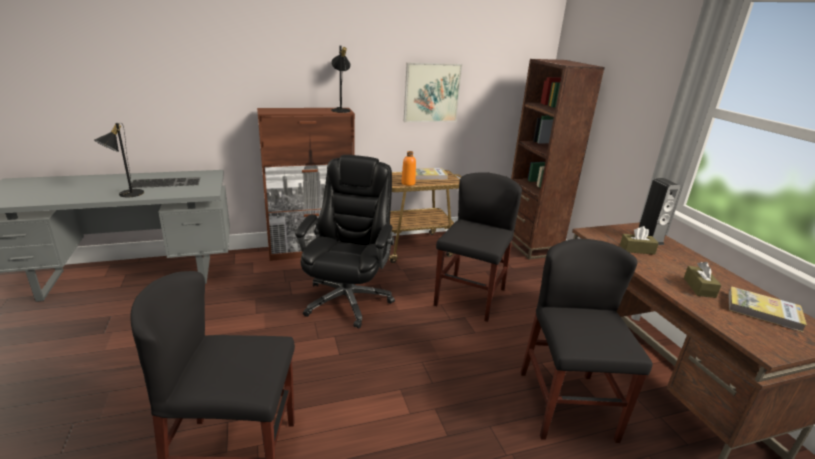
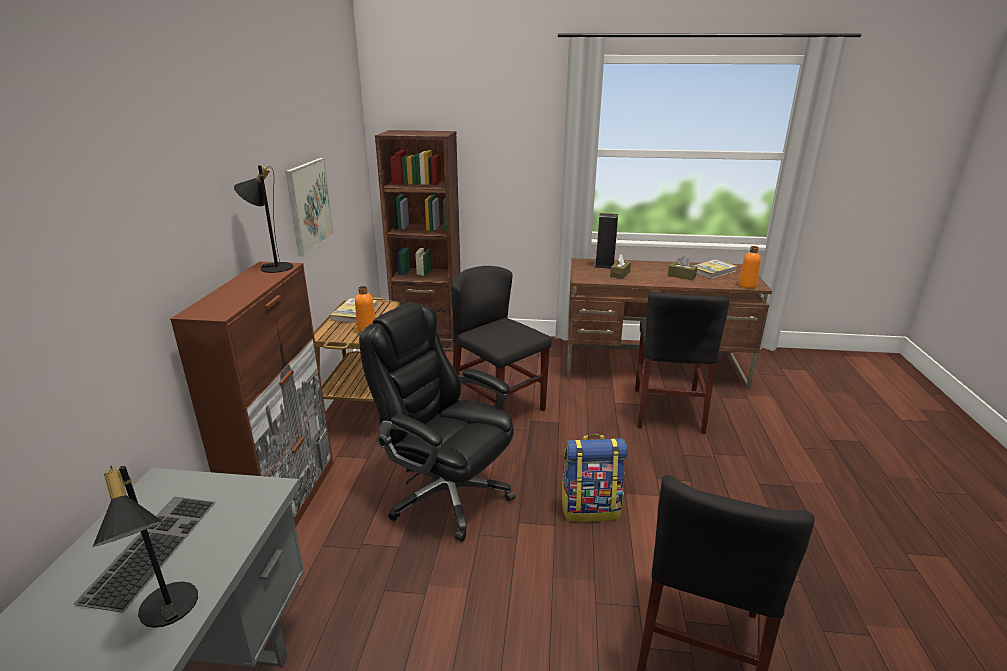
camera: 65 degrees left, 0 degrees up
(368, 370) = (590, 508): none -> backpack
(566, 405) = (667, 410): black chair -> black chair turned 105 degrees counterclockwise
(752, 341) = (747, 285): none -> orange bottle

